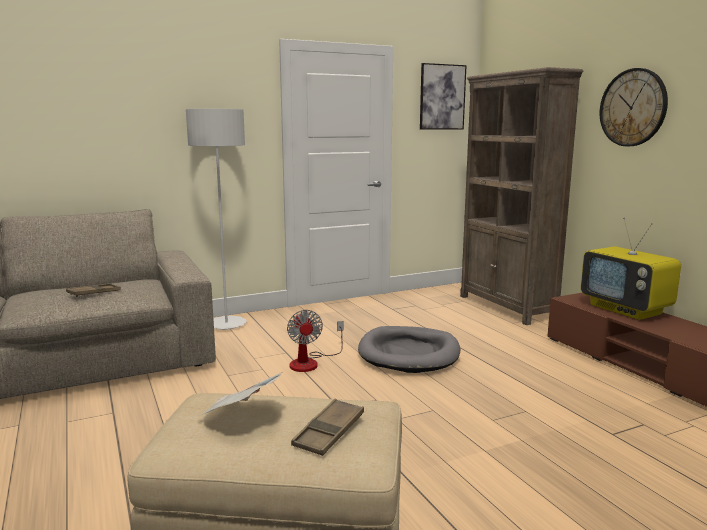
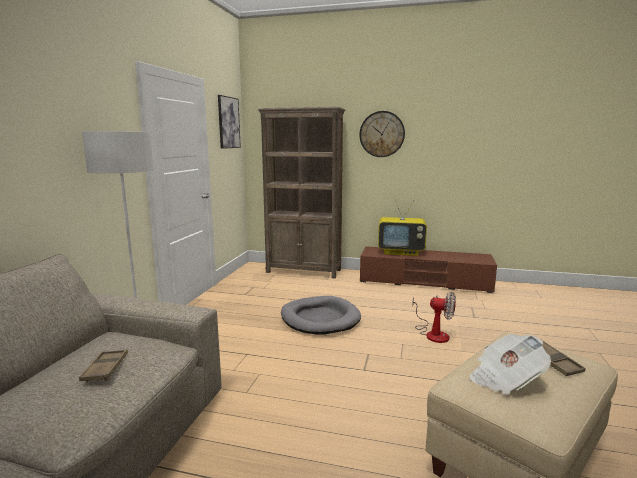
camera: 50 degrees left, 0 degrees up
(310, 362) = (280, 352): fan -> fan (433, 333)

